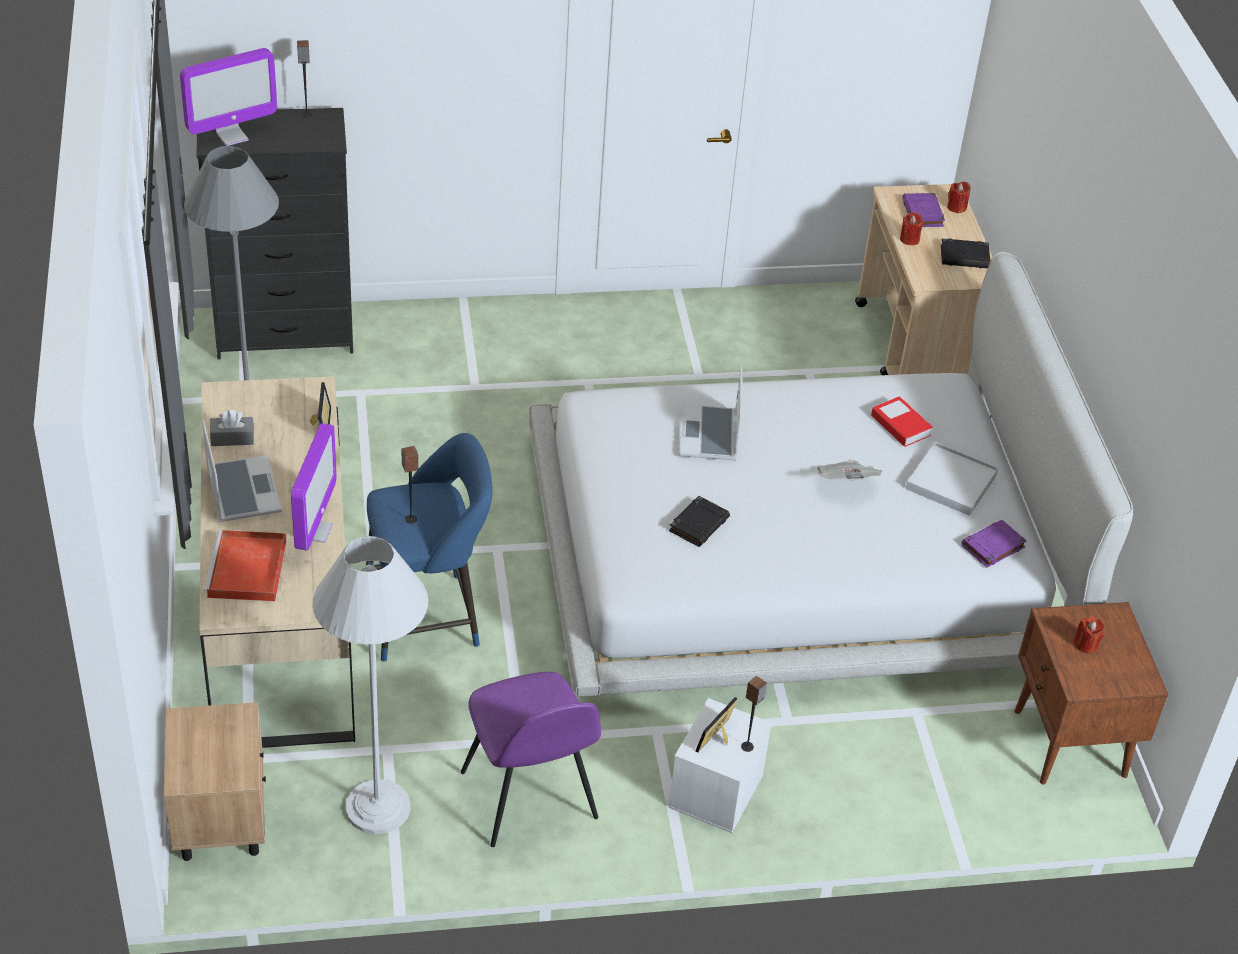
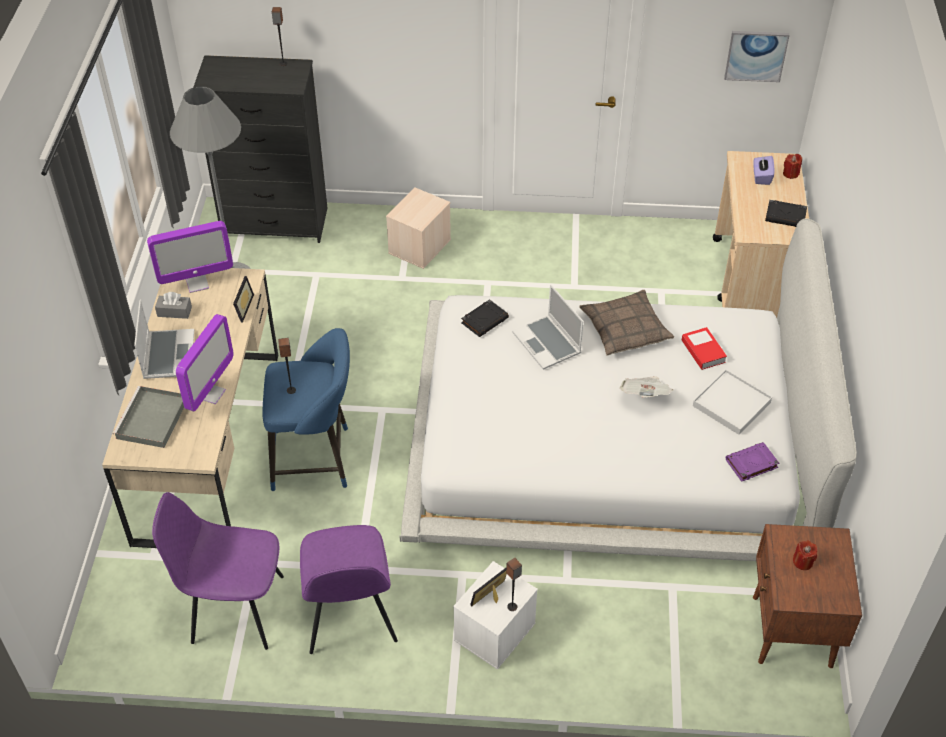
camera: 15 degrees right, 5 degrees up
(221, 818) = (119, 601): beige nightstand -> none
(232, 136) = (223, 77): monitor -> monitor (197, 283)
(247, 570) = (152, 420): red tray -> grey tray
(377, 807) = (235, 608): white floor lamp -> purple chair
(487, 346) = (420, 247): none -> beige storage box
(699, 524) = (518, 417): black book -> black book (485, 320)
(710, 435) = (548, 343): laptop -> laptop turned 45 degrees counterclockwise
(799, 409) = (625, 329): none -> pillow
(902, 64) = (756, 55): none -> picture
(909, 239) = (744, 197): red candle -> none
(923, 214) = (761, 177): purple book -> purple tissue box

